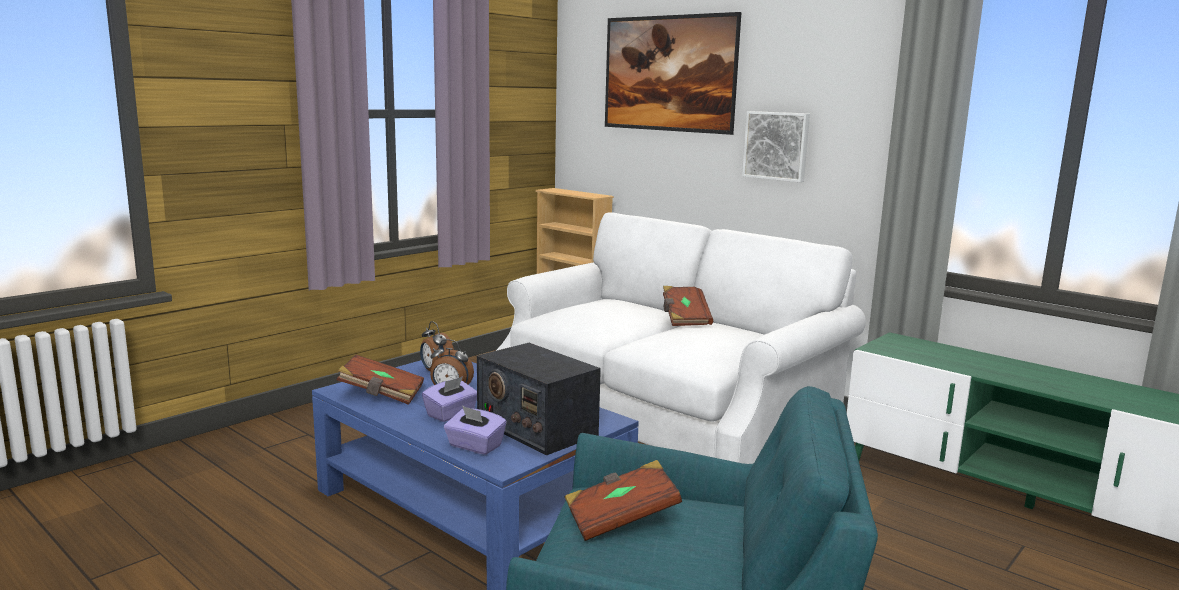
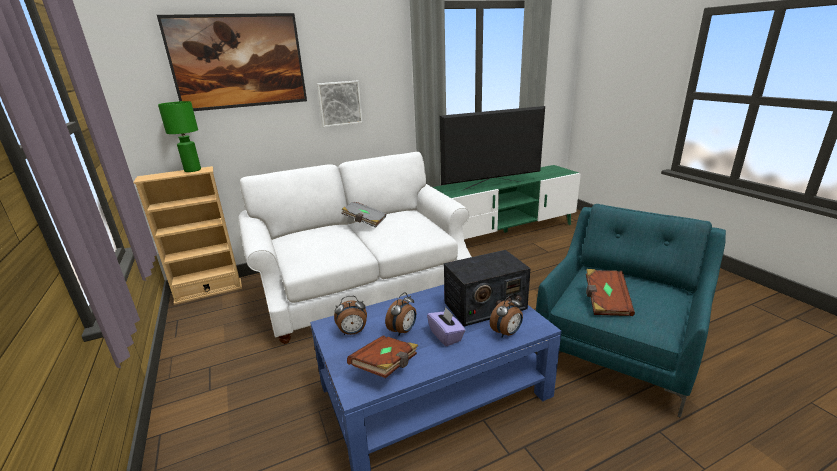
camera: 65 degrees left, 10 degrees up
(475, 446) = (507, 333): purple tissue box -> alarm clock
(589, 194) = (193, 170): none -> green table lamp
(684, 318) = (364, 221): brown book -> grey book
(978, 369) = (491, 186): none -> television

